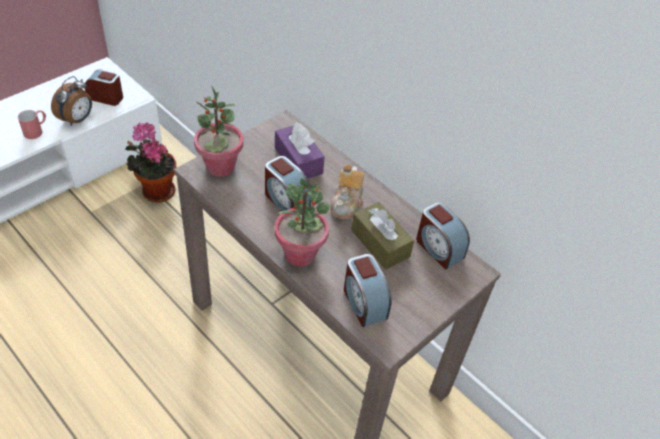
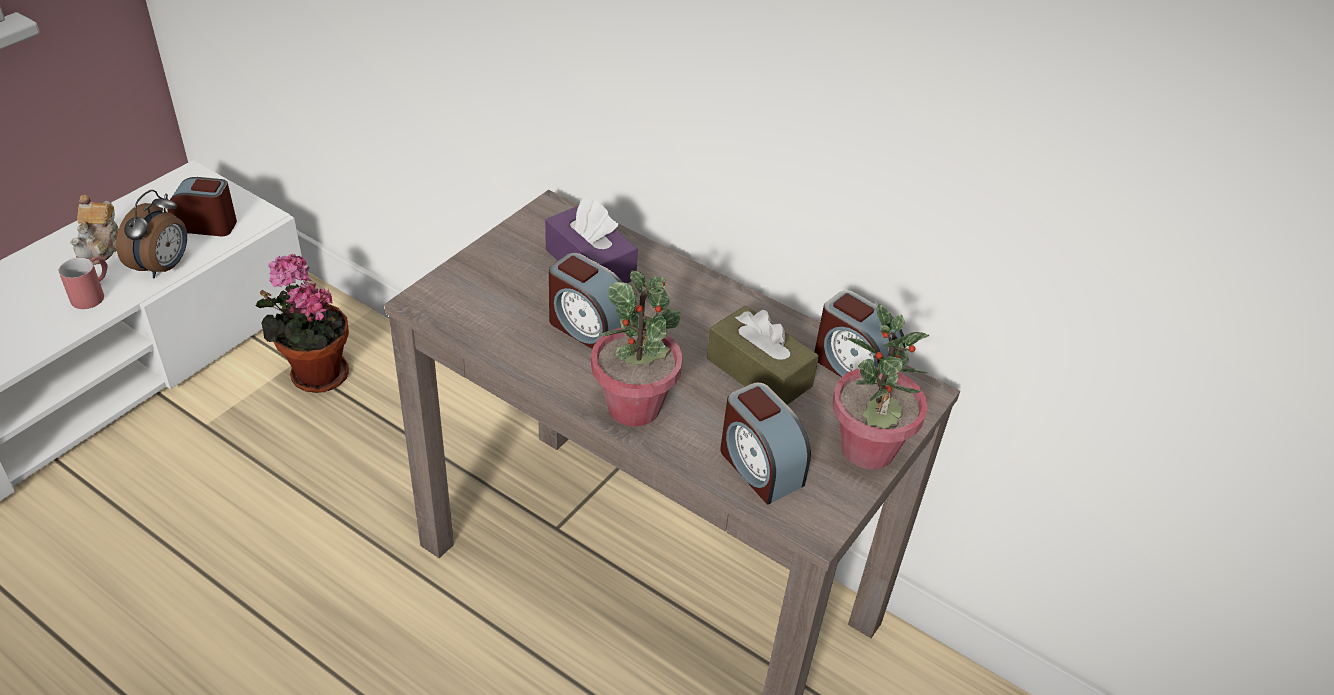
camera: 10 degrees left, 5 degrees down
(220, 167) = (462, 290): potted plant -> potted plant (867, 450)
(347, 203) = (688, 319): teapot -> teapot (101, 248)

